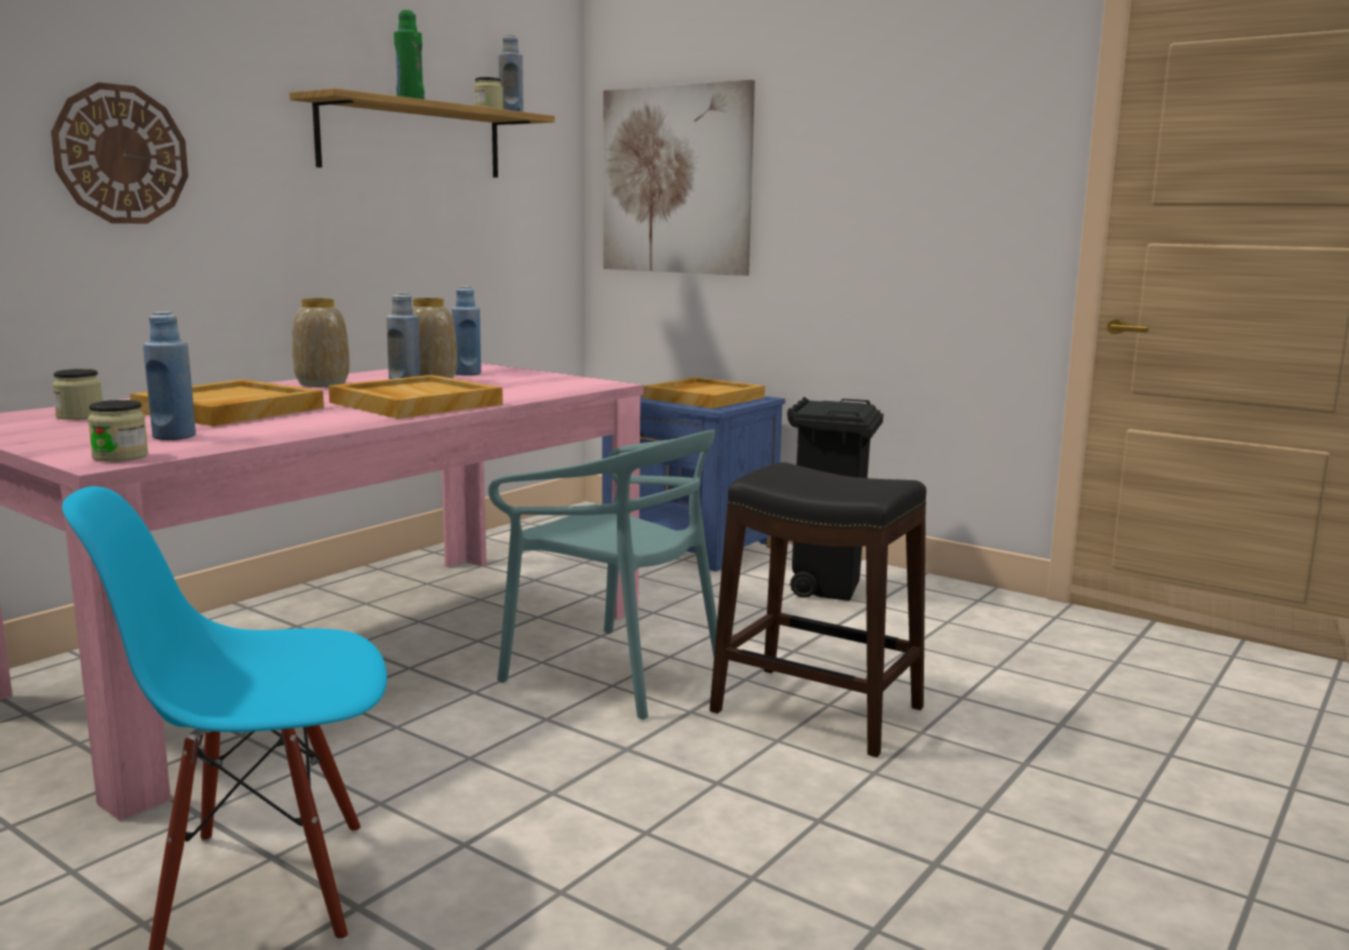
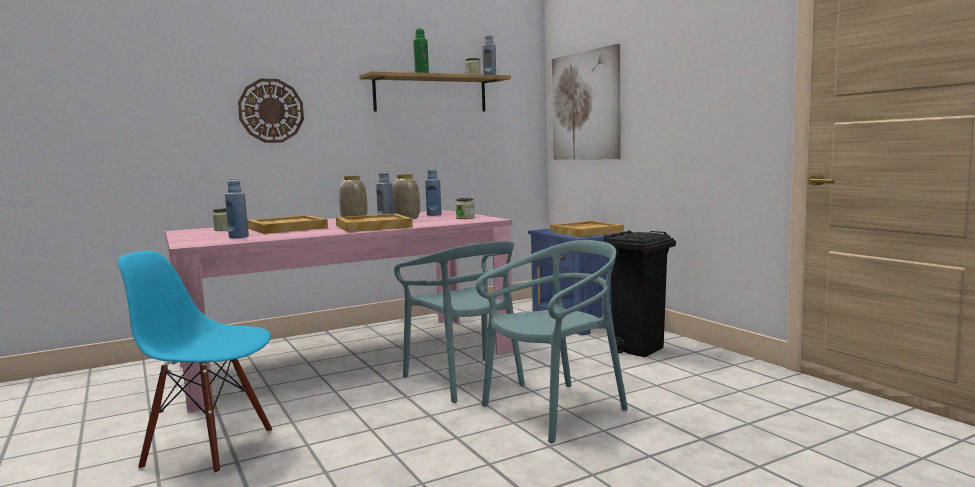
camera: 25 degrees right, 5 degrees down
(120, 456) = (200, 243): jar -> jar (465, 218)
(817, 709) = (555, 410): black stool -> turquoise chair

